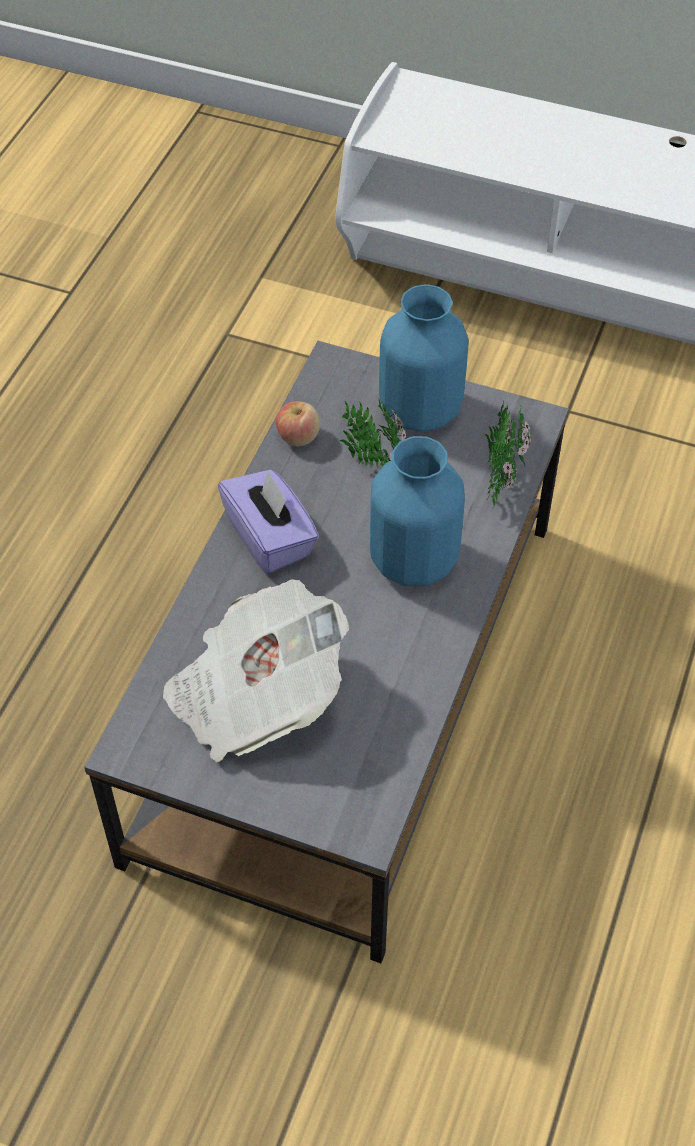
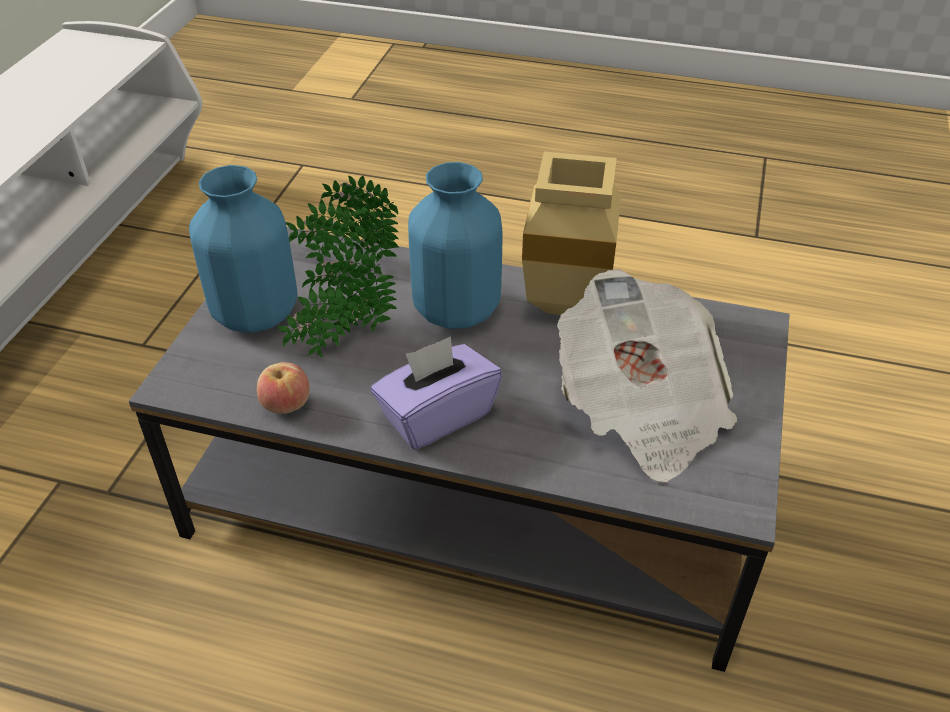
camera: 95 degrees left, 10 degrees down
(412, 649) = (560, 307): none -> beige vase

